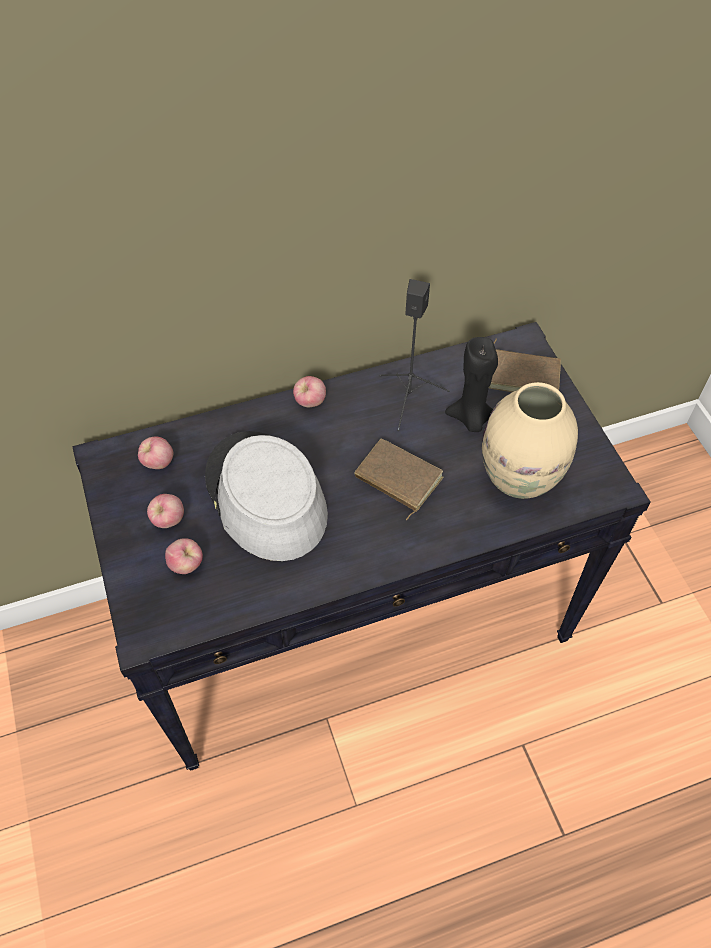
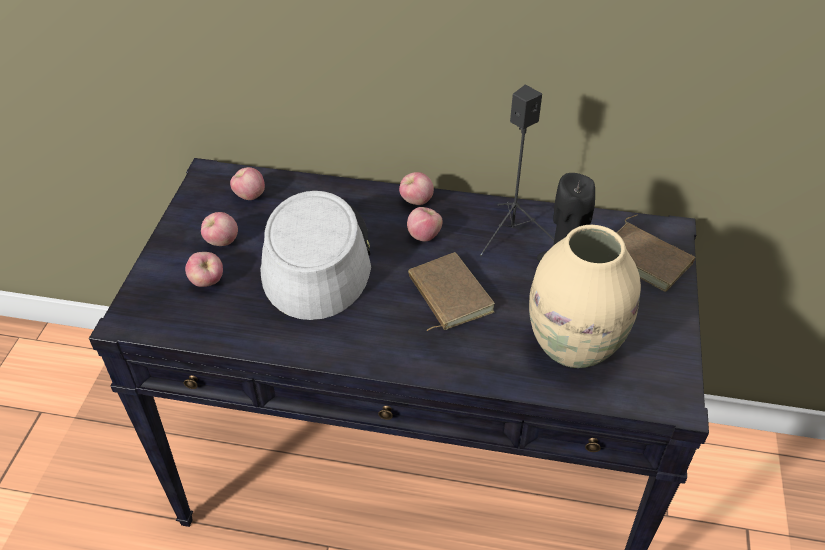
camera: 30 degrees right, 10 degrees down
(340, 432) = (424, 235): none -> apple

